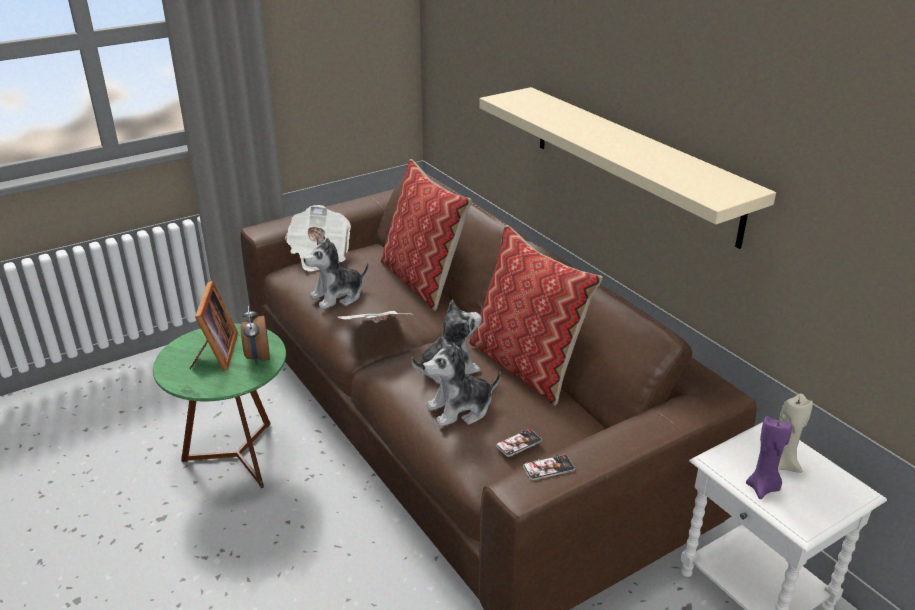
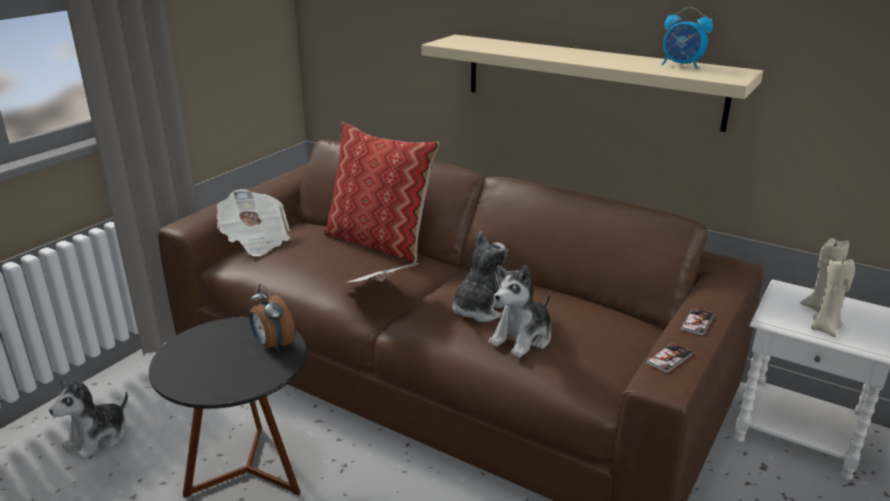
camera: 25 degrees left, 5 degrees down
(216, 354) = (221, 353): picture frame -> none
(237, 456) = (247, 472): green side table -> black side table
(338, 296) = (310, 271): plush toy -> plush toy (98, 438)
(518, 443) = (600, 353): phone -> phone (697, 322)
(527, 366) = (541, 289): pillow -> none
(693, 170) = (681, 66): none -> alarm clock
(763, 488) = (825, 329): purple candle -> beige candle

